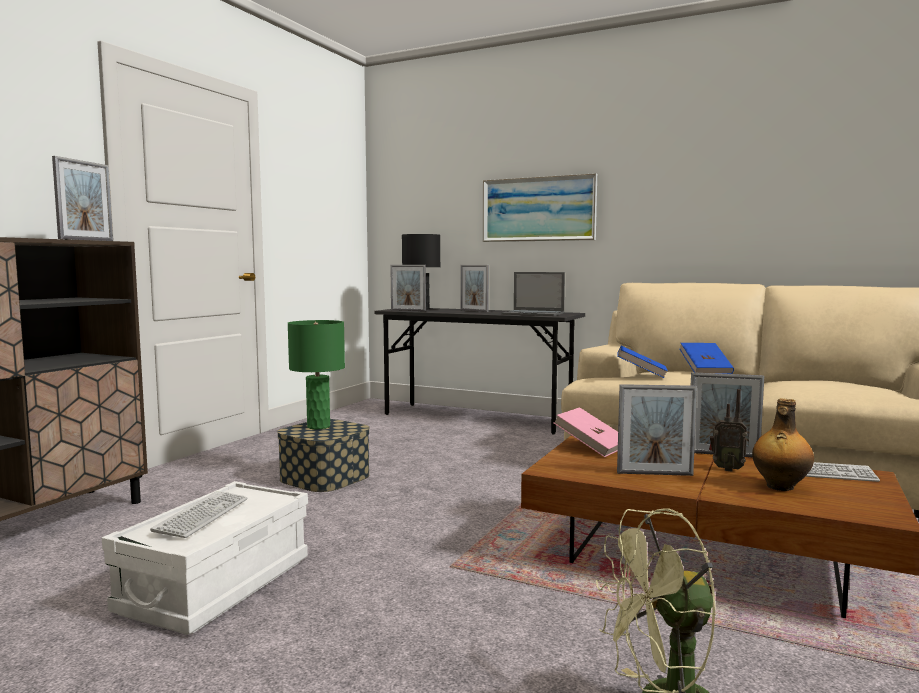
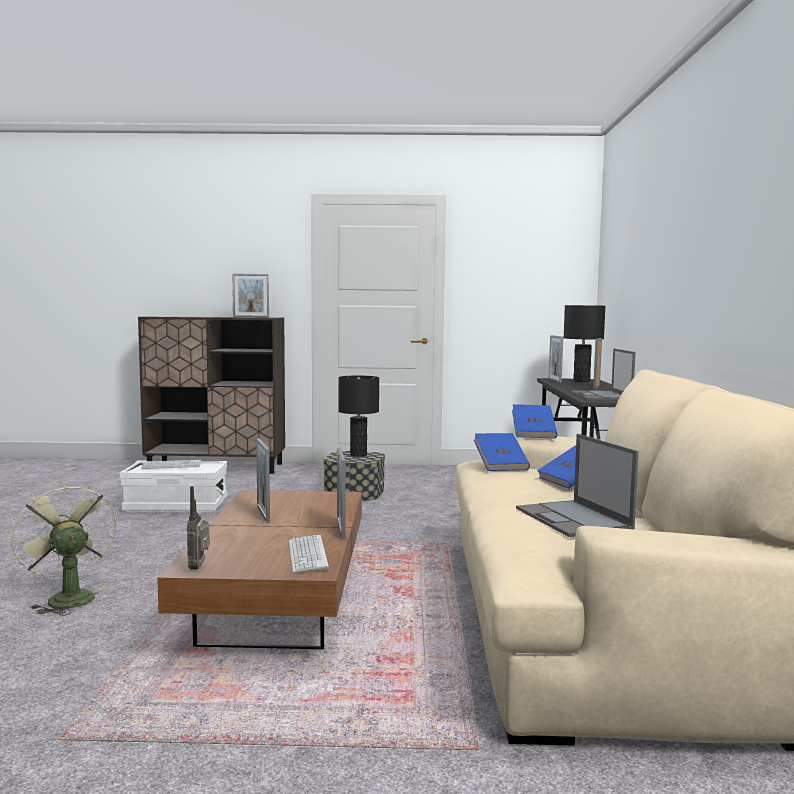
camera: 65 degrees right, 0 degrees up
(318, 426) = (358, 455): green table lamp -> black table lamp
(538, 209) = (657, 276): picture -> none
(591, 447) = (324, 497): pink book -> none
(595, 347) = (533, 434): none -> blue book
(726, 469) = (294, 530): radio -> radio (199, 567)
(779, 487) = (252, 543): bottle -> none
(832, 382) = (574, 519): none -> laptop

